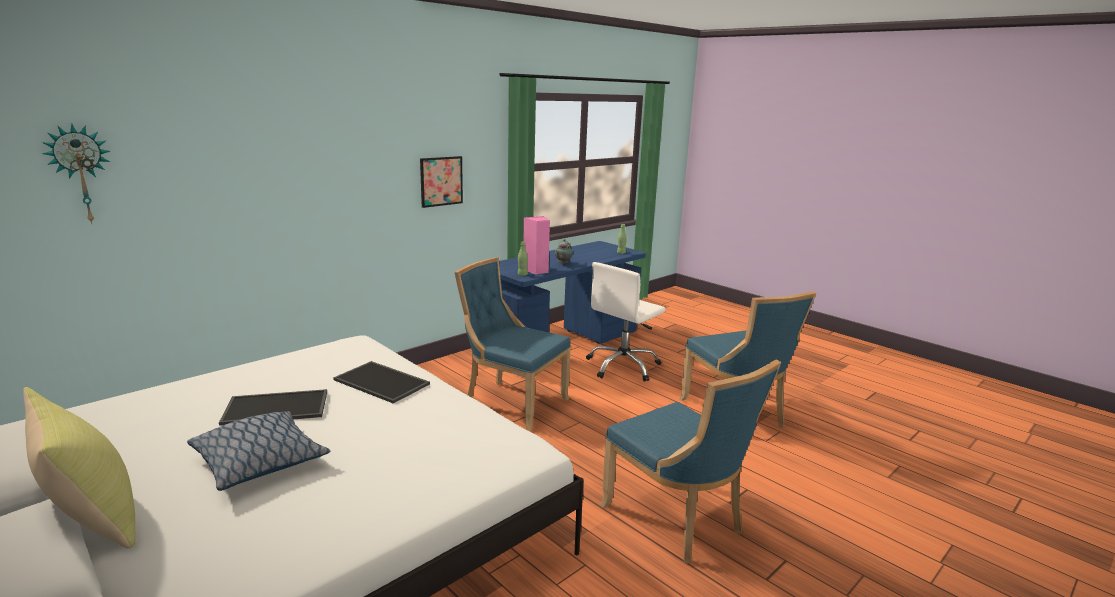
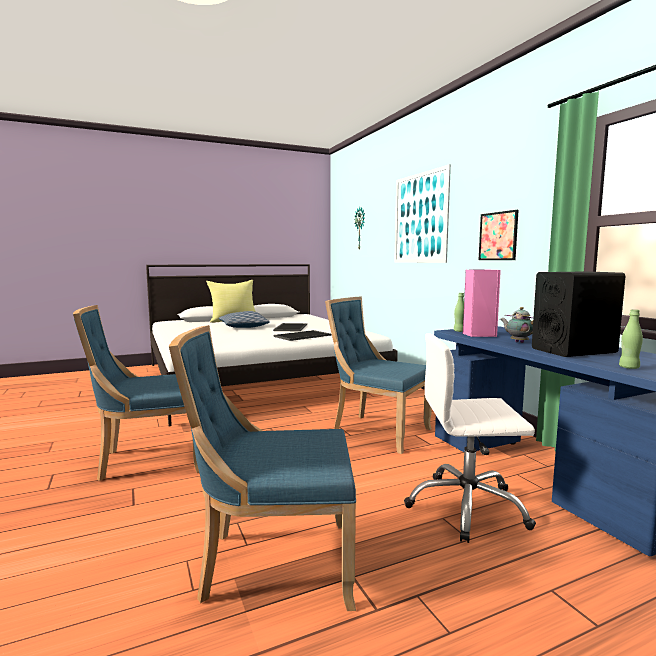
camera: 110 degrees right, 10 degrees down
(307, 158) = (420, 218): none -> picture
(512, 402) = (377, 431): blue chair -> blue chair turned 105 degrees counterclockwise
(583, 256) = (573, 351): none -> black speaker
(623, 366) = (467, 507): white office chair -> white office chair turned 60 degrees counterclockwise

